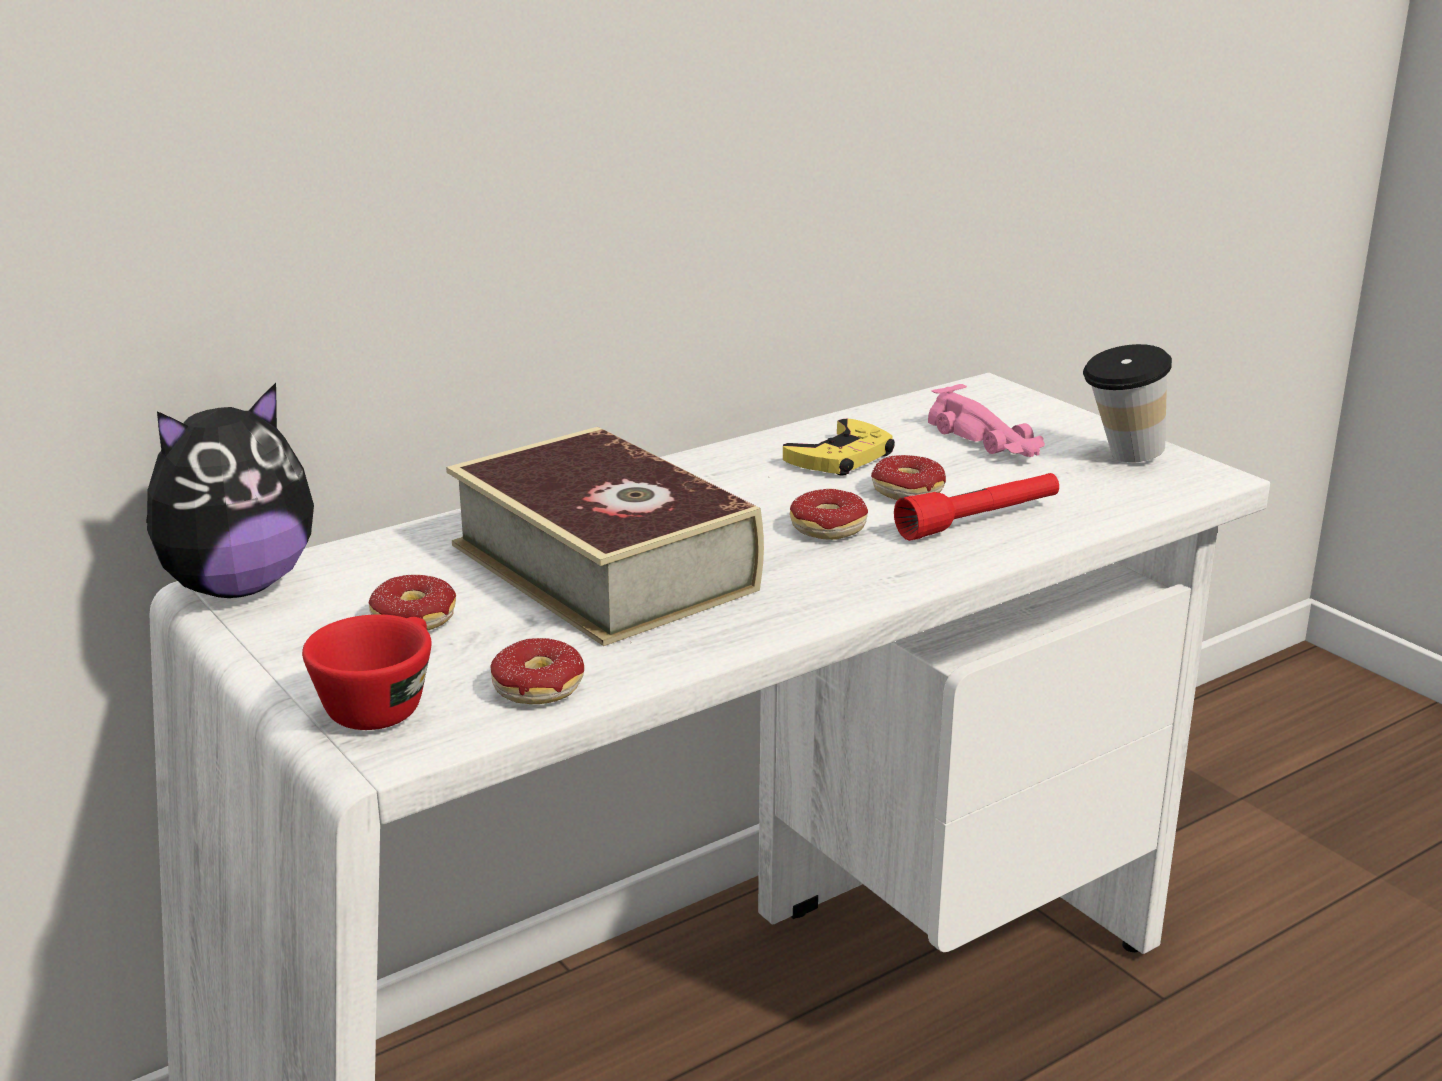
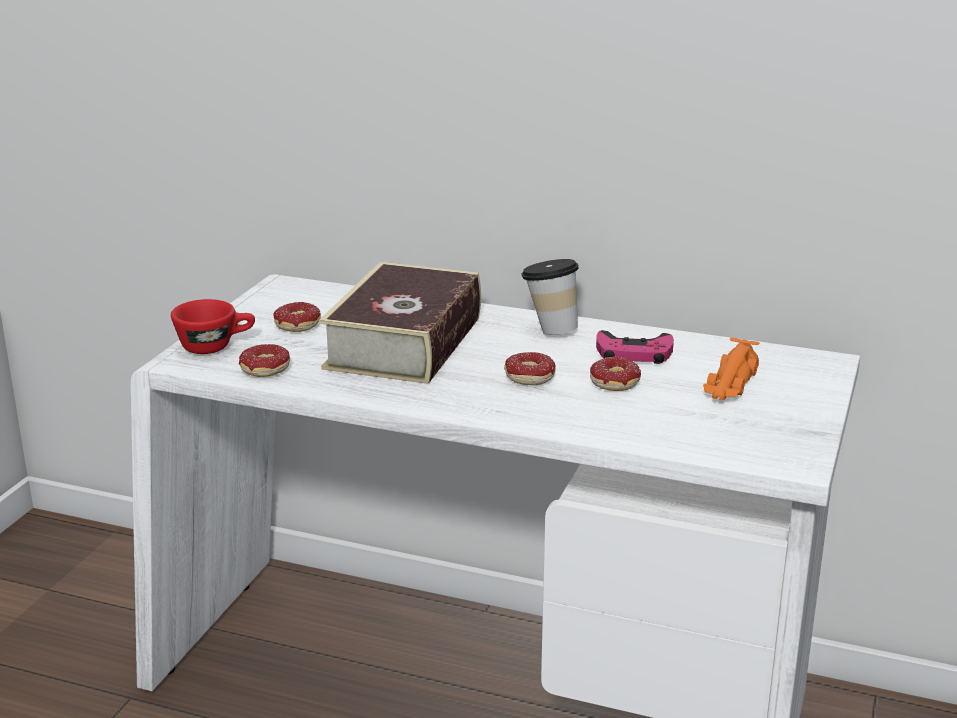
camera: 55 degrees right, 0 degrees up
(237, 586) = (284, 285): plush toy -> none
(841, 458) = (634, 354): yellow game controller -> pink game controller
(979, 521) = (604, 412): red flashlight -> none
(987, 442) = (730, 384): pink toy car -> orange toy car
(1120, 457) = (778, 428): cup -> cup (550, 330)

